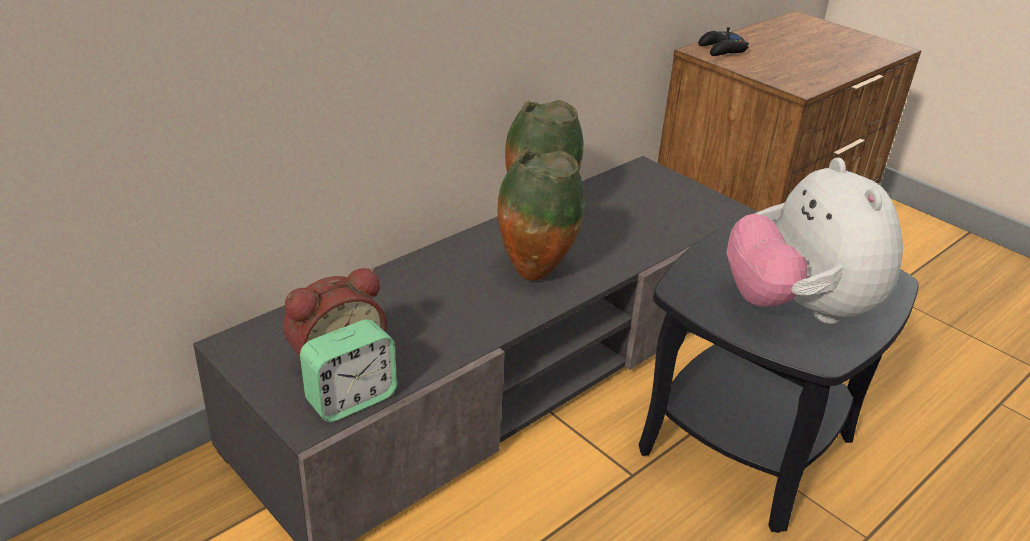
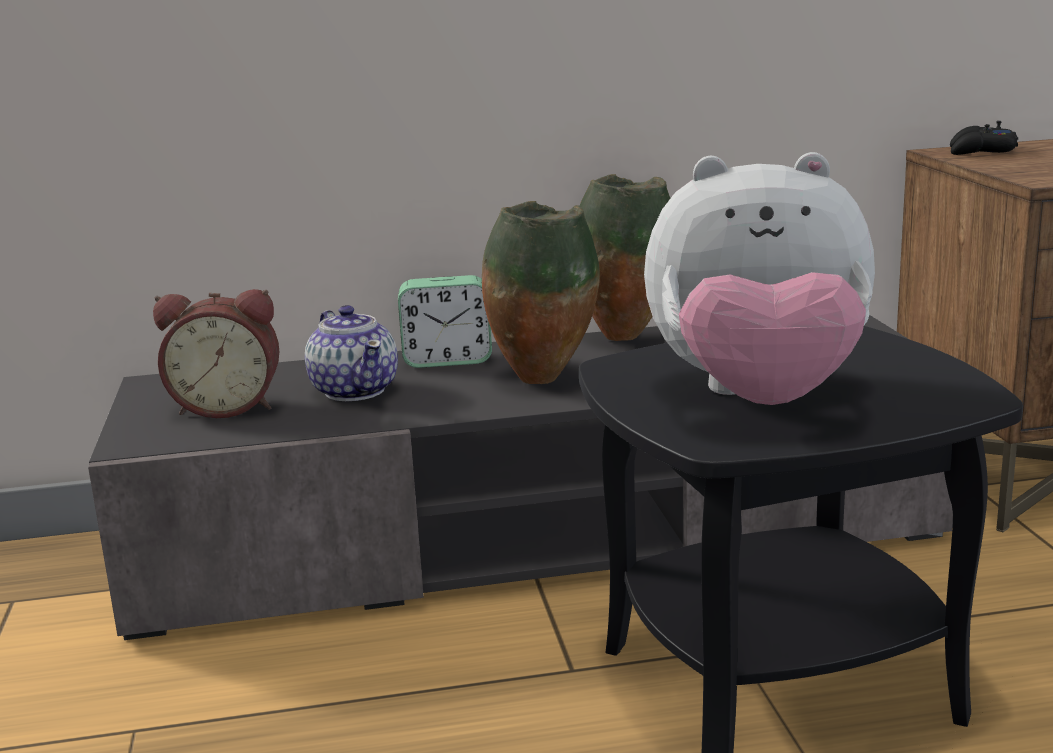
camera: 35 degrees right, 15 degrees down
(351, 399) = (196, 436): alarm clock -> alarm clock (447, 360)
(413, 315) = (355, 390): none -> teapot
(798, 309) = (759, 400): plush toy -> plush toy turned 105 degrees counterclockwise

